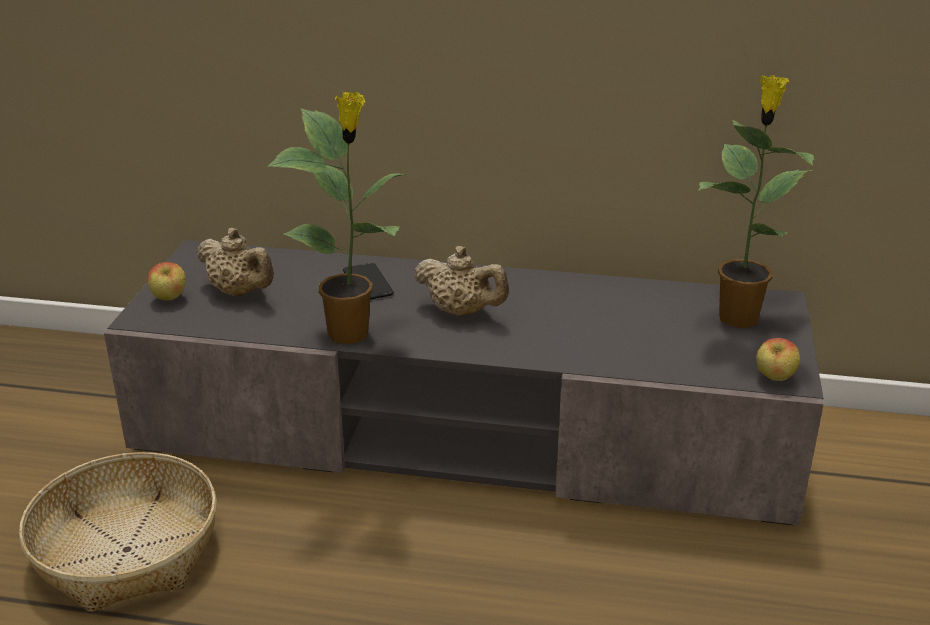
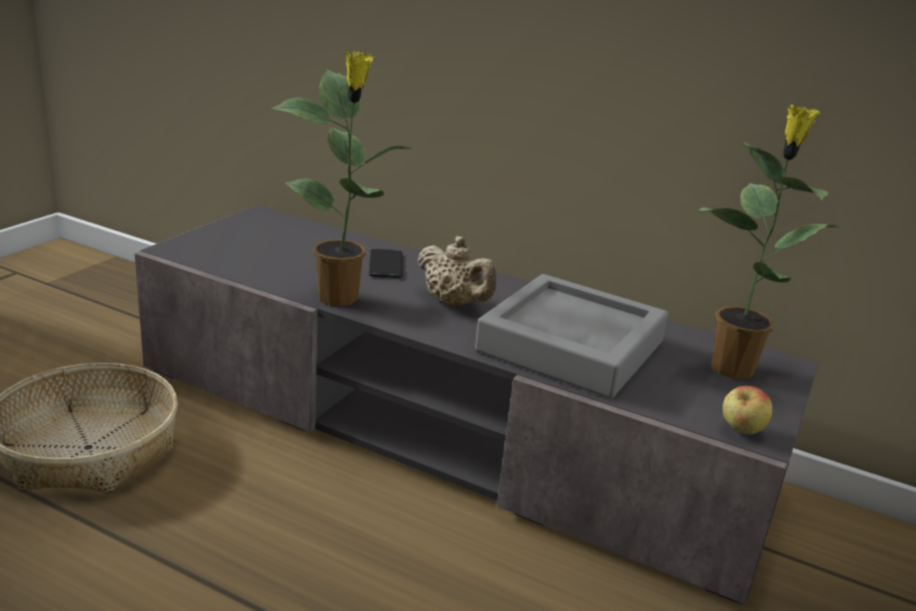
camera: 15 degrees right, 5 degrees down
(169, 299) = (208, 241): apple -> none
(240, 292) = (269, 248): beige teapot -> none
(592, 331) = (571, 346): none -> grey tray

